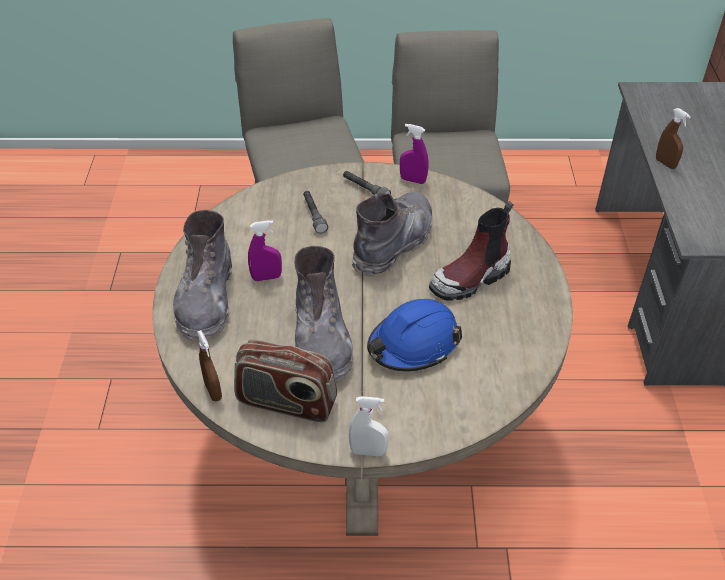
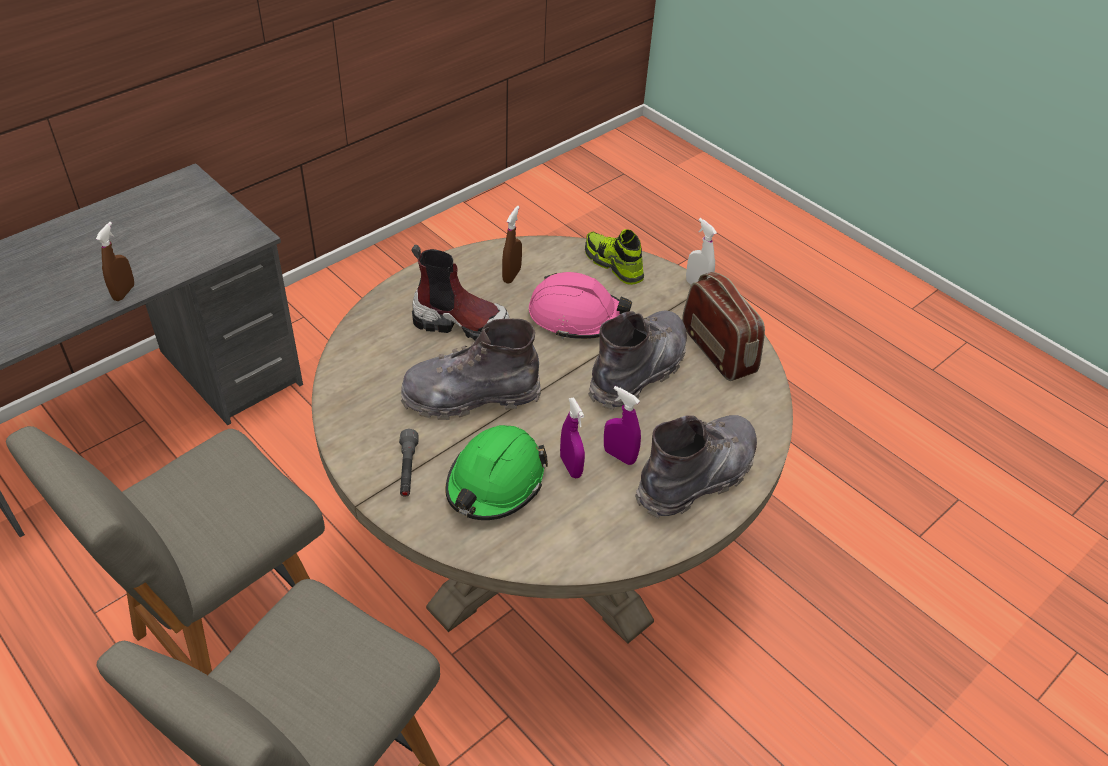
camera: 135 degrees left, 0 degrees up
(213, 391) = (766, 398): brown spray bottle -> brown spray bottle (511, 275)
(314, 215) = (495, 483): grey flashlight -> green hard hat
(413, 180) = (351, 441): purple spray bottle -> purple spray bottle (571, 467)
(413, 344) = (577, 317): blue hard hat -> pink hard hat
(454, 414) = (613, 264): none -> shoe

